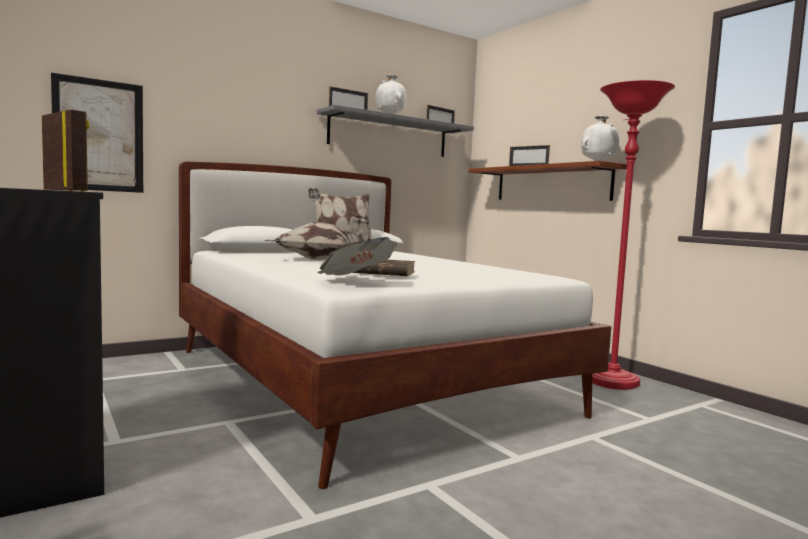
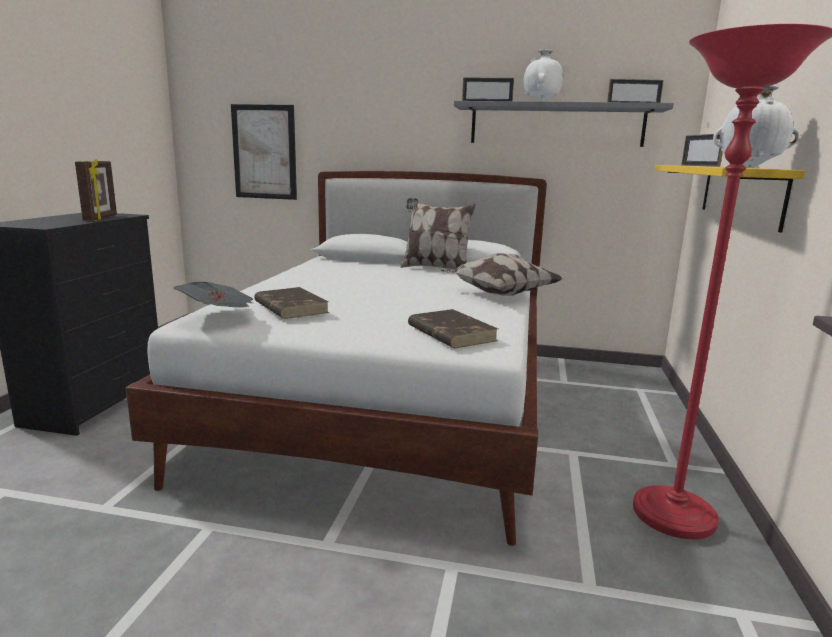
camera: 45 degrees right, 10 degrees up
(316, 259) = (354, 277): pillow -> pillow (498, 294)
(513, 274) = (450, 333): none -> brown book
(551, 184) = (740, 193): brown shelf -> yellow shelf

